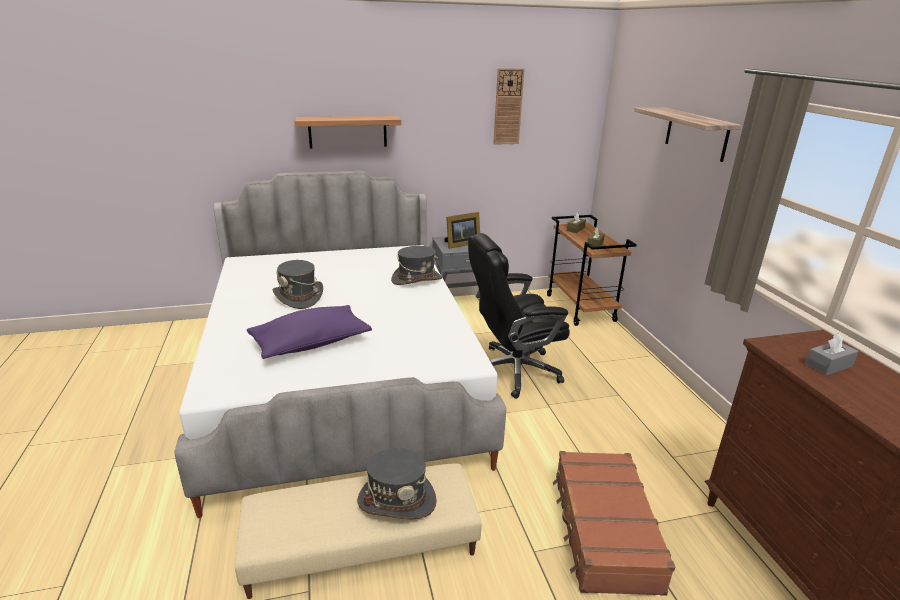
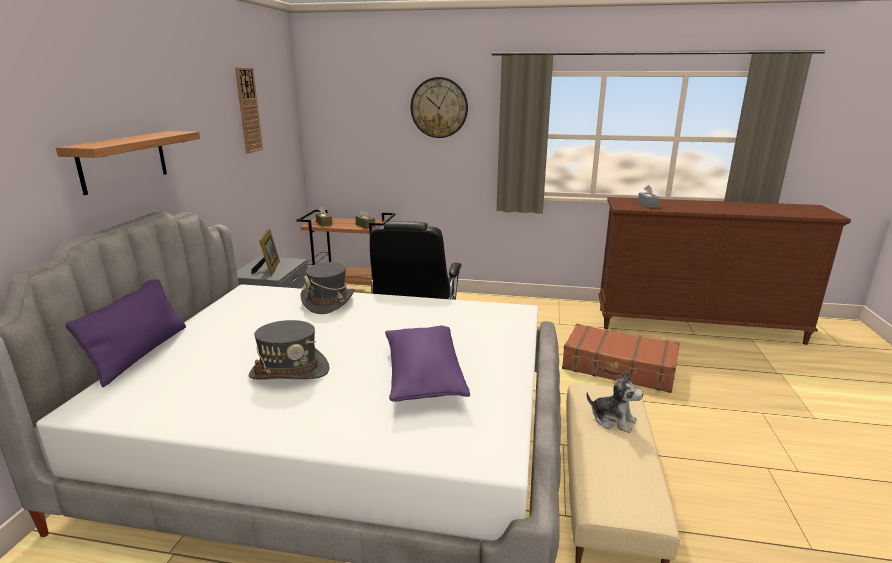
camera: 65 degrees left, 5 degrees down
(302, 253) = (141, 354): none -> purple pillow
(397, 500) = (613, 420): grey hat -> plush toy
(696, 133) = (439, 107): shelf -> wall clock

